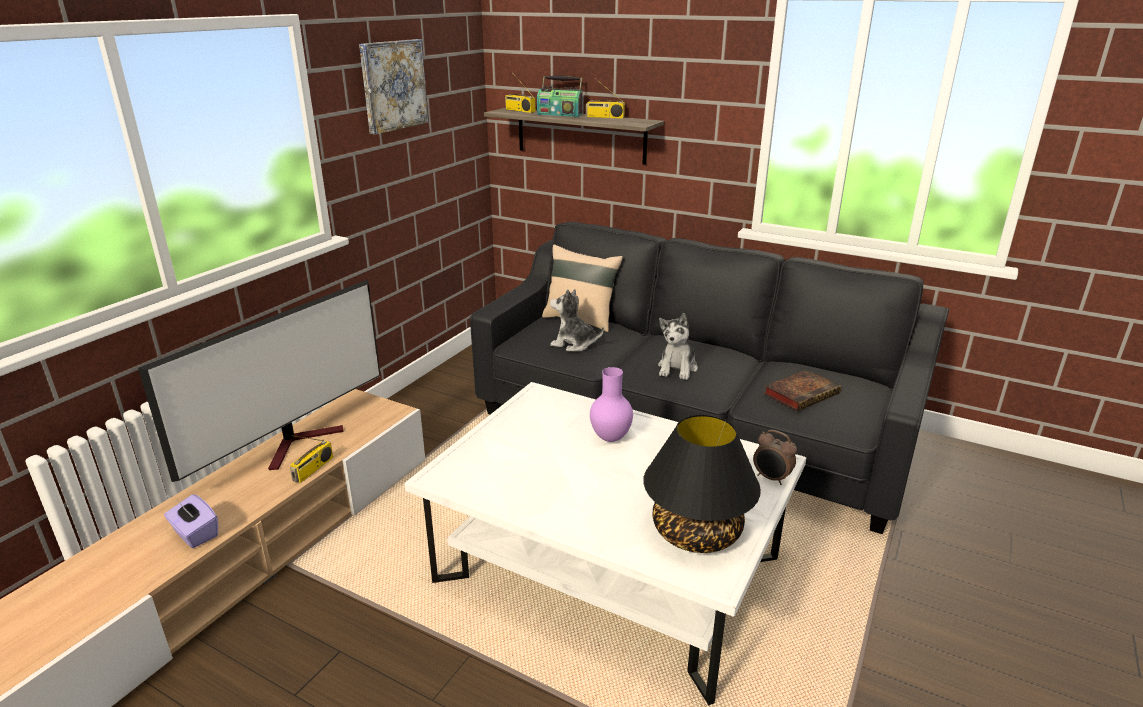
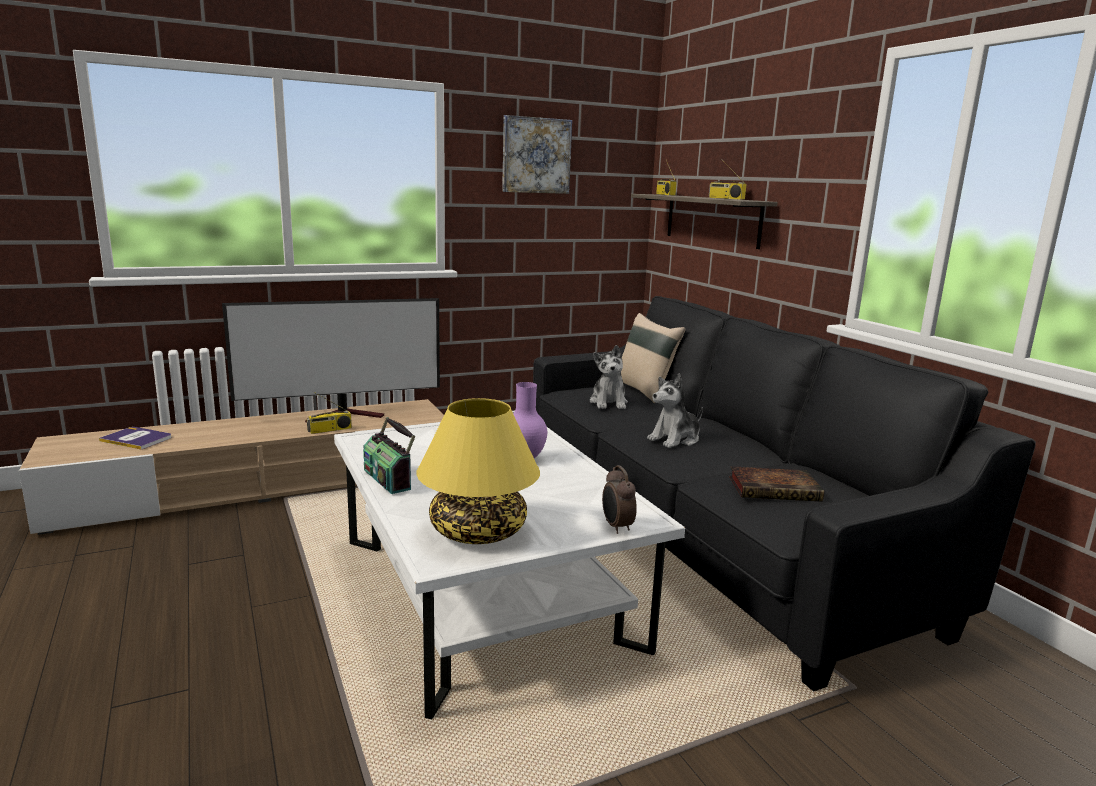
camera: 35 degrees right, 10 degrees down
(87, 584) = (137, 439): none -> book
(195, 534) = (218, 437): purple tissue box -> none
(560, 114) = (691, 196): radio -> radio (389, 479)
(574, 344) = (609, 403): plush toy -> plush toy turned 150 degrees counterclockwise
(697, 533) = (478, 532): black table lamp -> yellow table lamp

